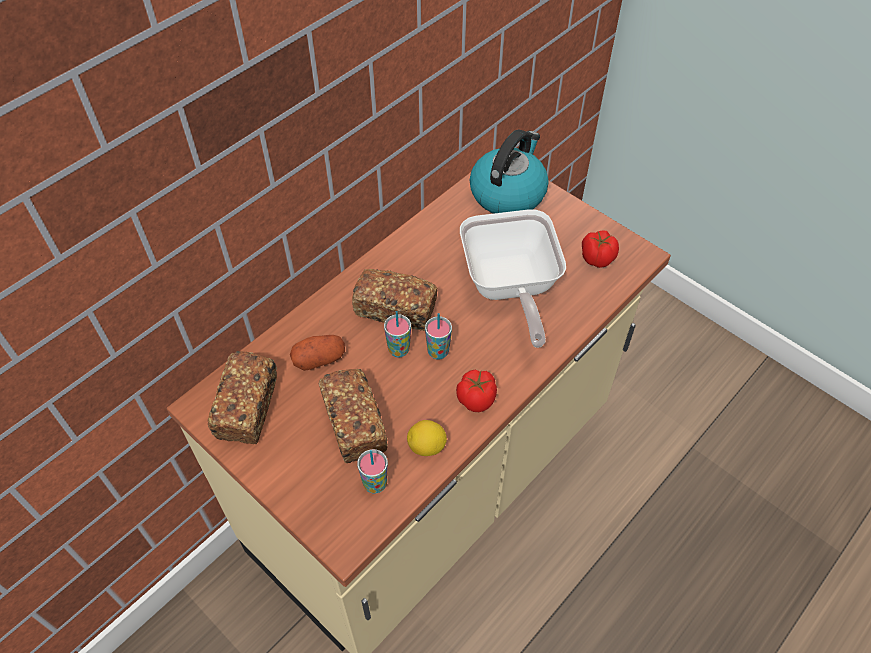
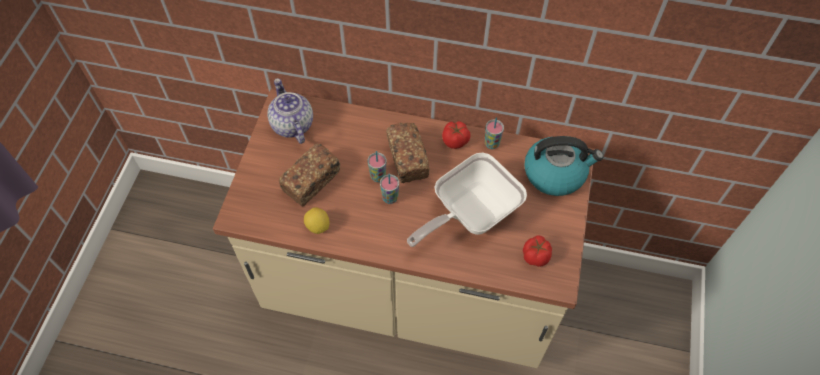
camera: 60 degrees right, 5 degrees up
(248, 408) = (291, 125): bread -> teapot
(319, 359) = (345, 140): potato -> none
(375, 484) = (278, 212): cup -> cup (491, 144)
(477, 398) = (368, 236): tomato -> tomato (455, 141)

